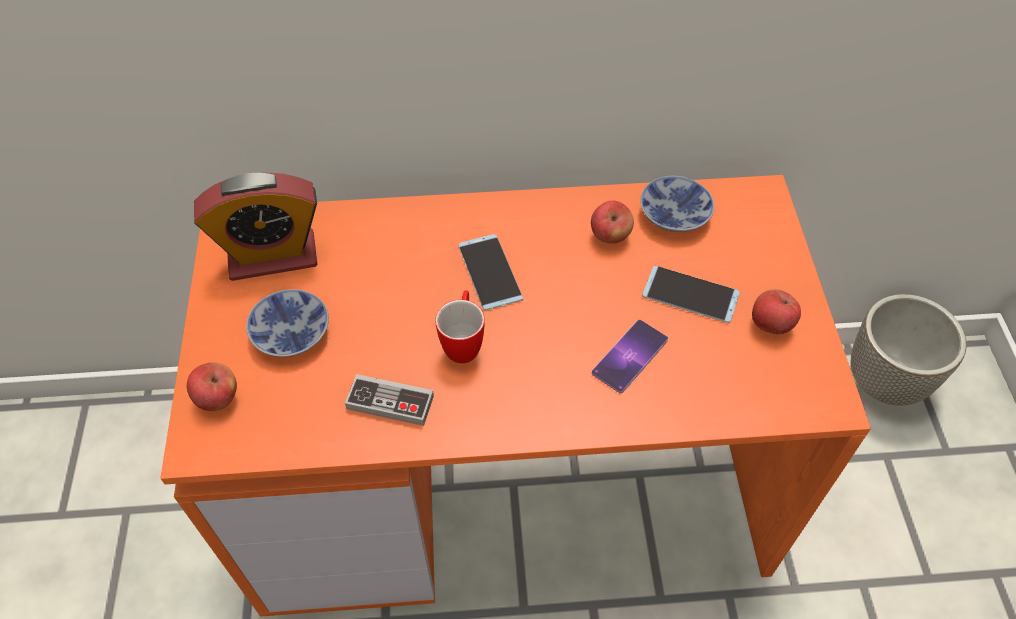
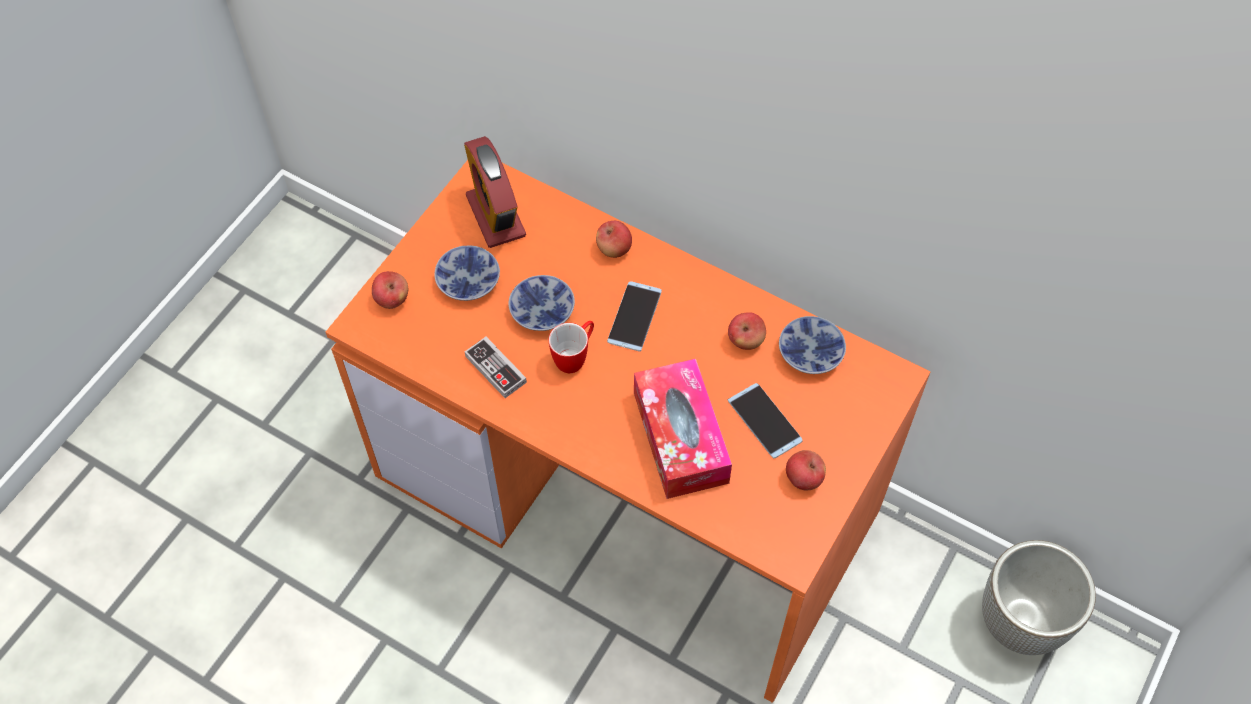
camera: 35 degrees right, 5 degrees up
(272, 256) = (495, 216): alarm clock -> alarm clock turned 45 degrees clockwise
(394, 315) = (544, 309): none -> bowl
(418, 224) = (614, 249): none -> apple
(630, 356) = (680, 437): phone -> tissue box

